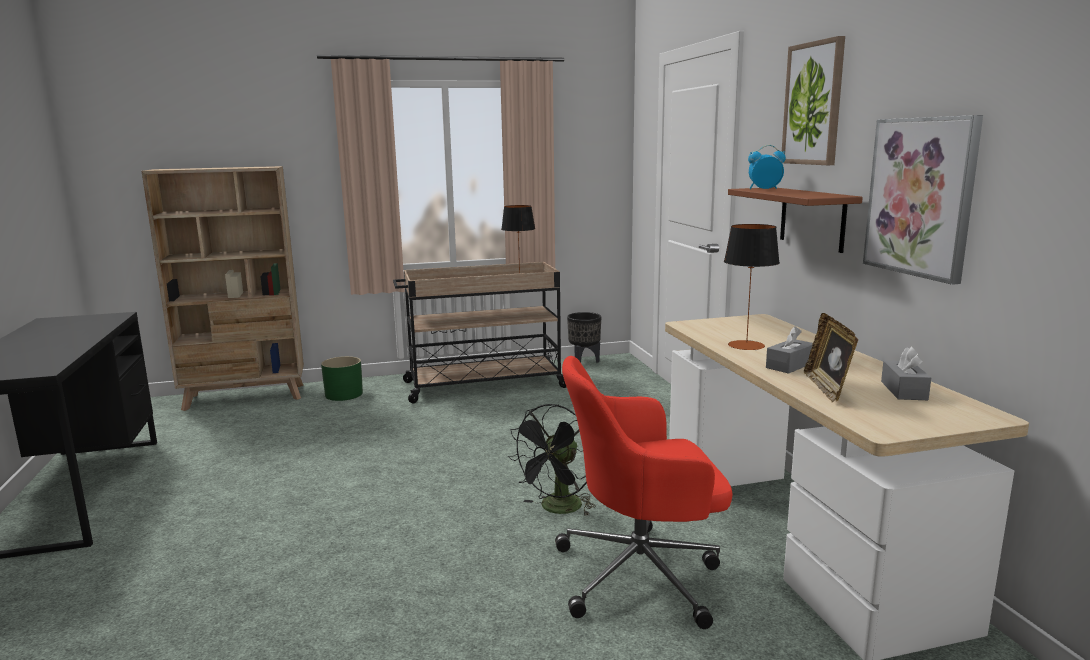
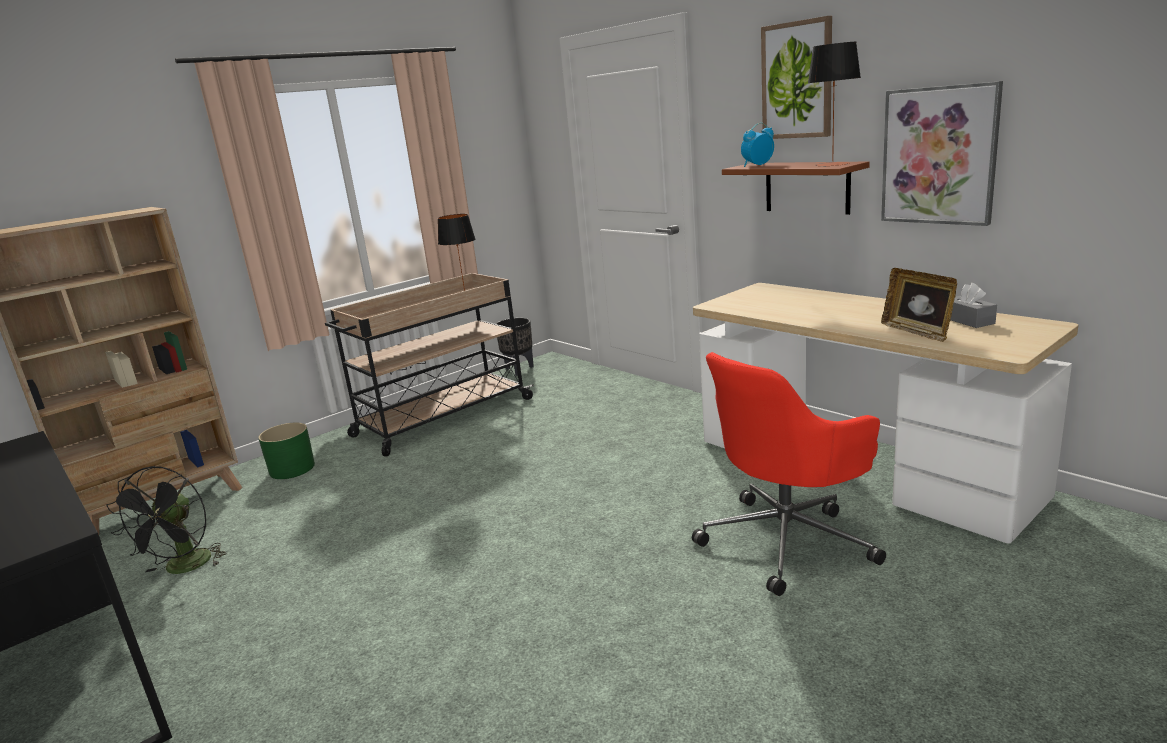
camera: 25 degrees left, 5 degrees up
(557, 509) = (655, 511): black fan -> black fan (184, 568)
(746, 345) = (796, 312): table lamp -> table lamp (832, 164)
(789, 365) = (858, 320): grey tissue box -> none

